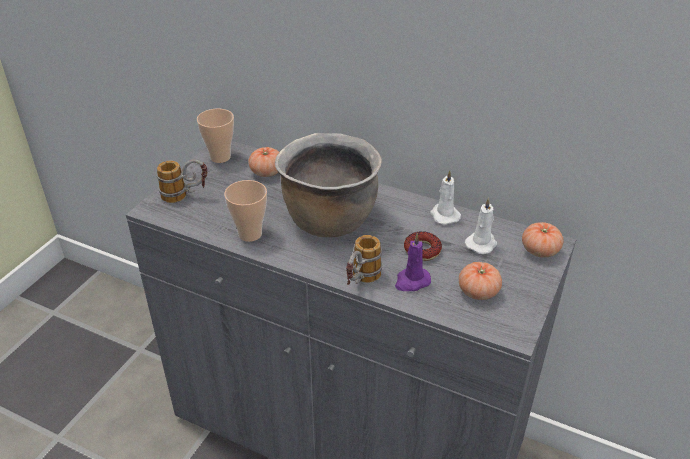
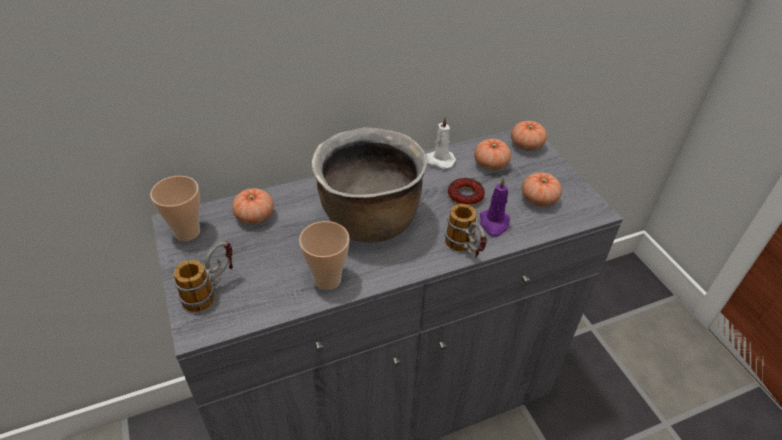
camera: 50 degrees left, 5 degrees up
(482, 243) = (490, 164): white candle -> tomato

